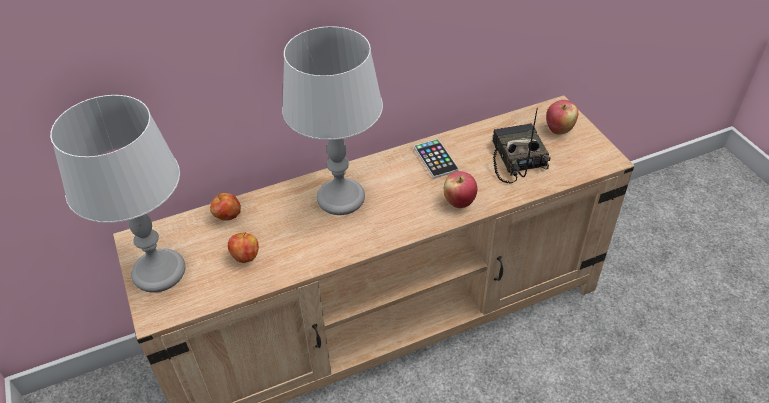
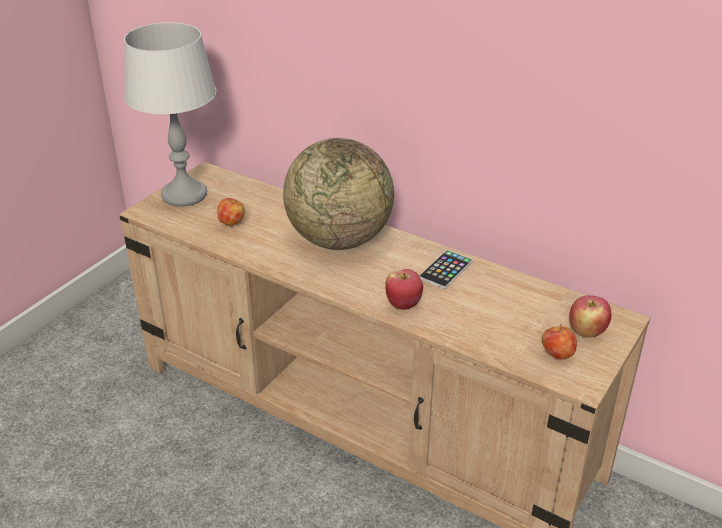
camera: 55 degrees right, 10 degrees down
(228, 216) = (265, 197): apple -> apple (557, 354)
(340, 198) = (339, 239): grey table lamp -> globe
(515, 158) = (504, 318): radio -> none

